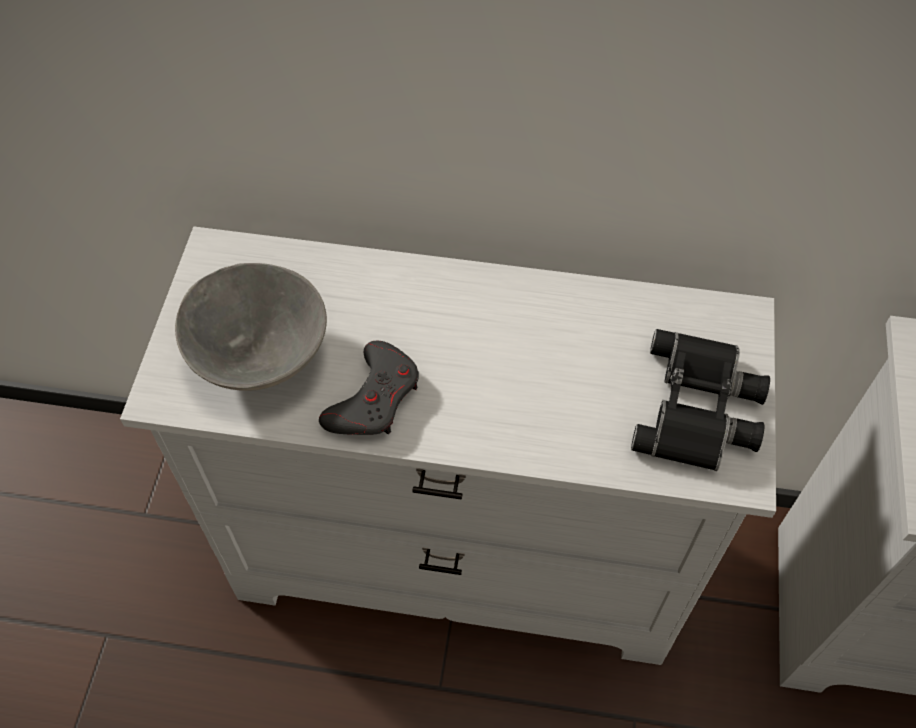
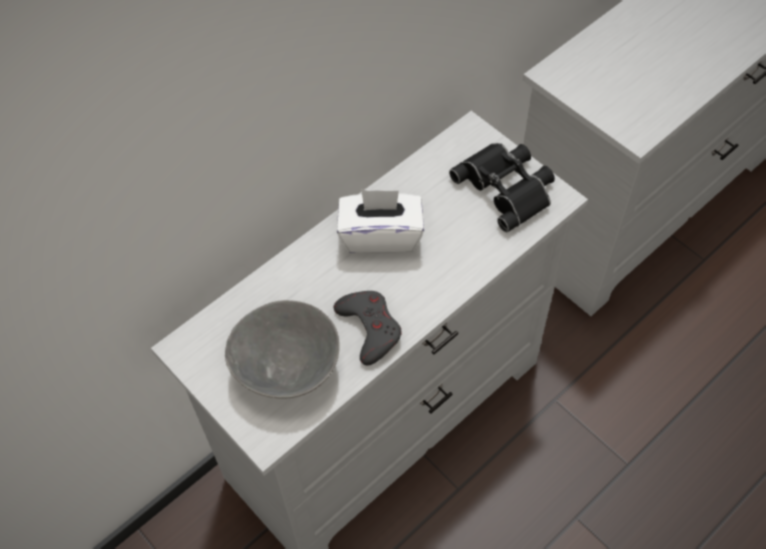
camera: 50 degrees left, 0 degrees up
(506, 327) = (381, 236): none -> white tissue box

